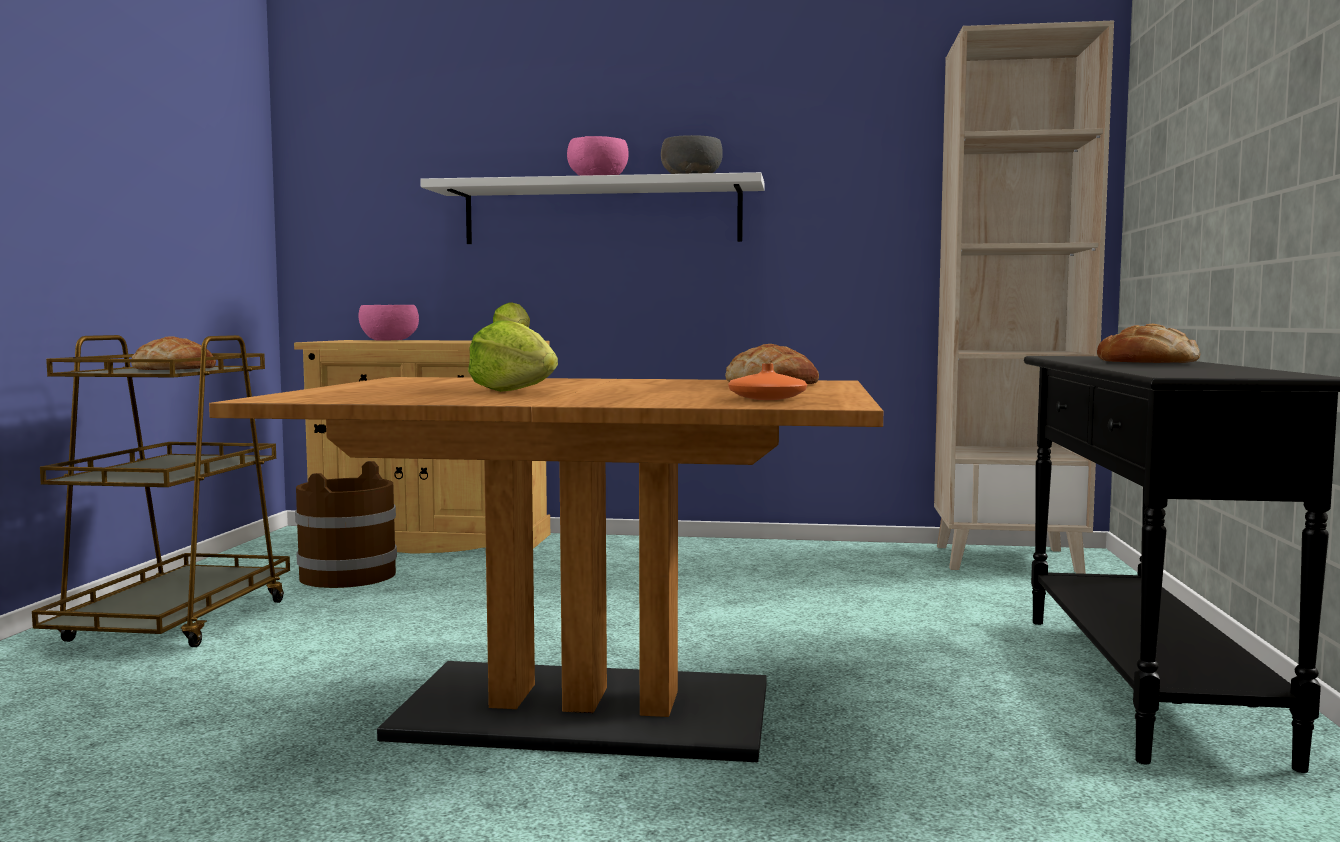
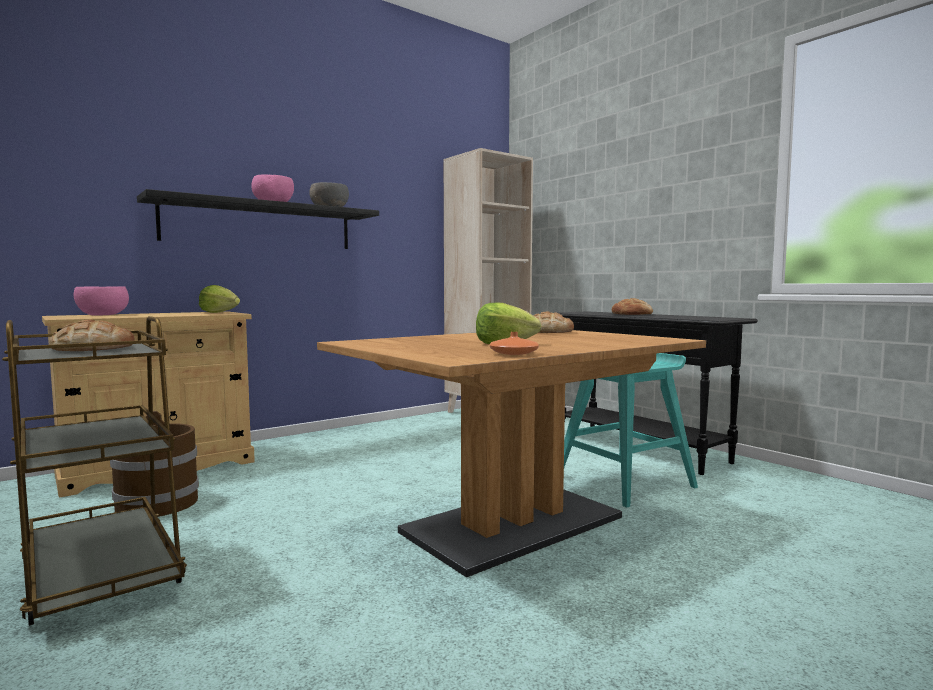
camera: 45 degrees left, 0 degrees up
(602, 214) = (260, 225): white shelf -> black shelf
(767, 399) = (632, 339): orange vase -> orange vase (513, 354)
(933, 721) = (625, 481): none -> turquoise stool

